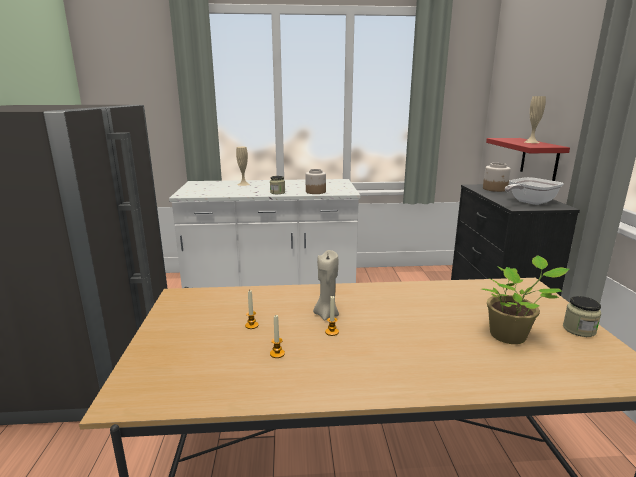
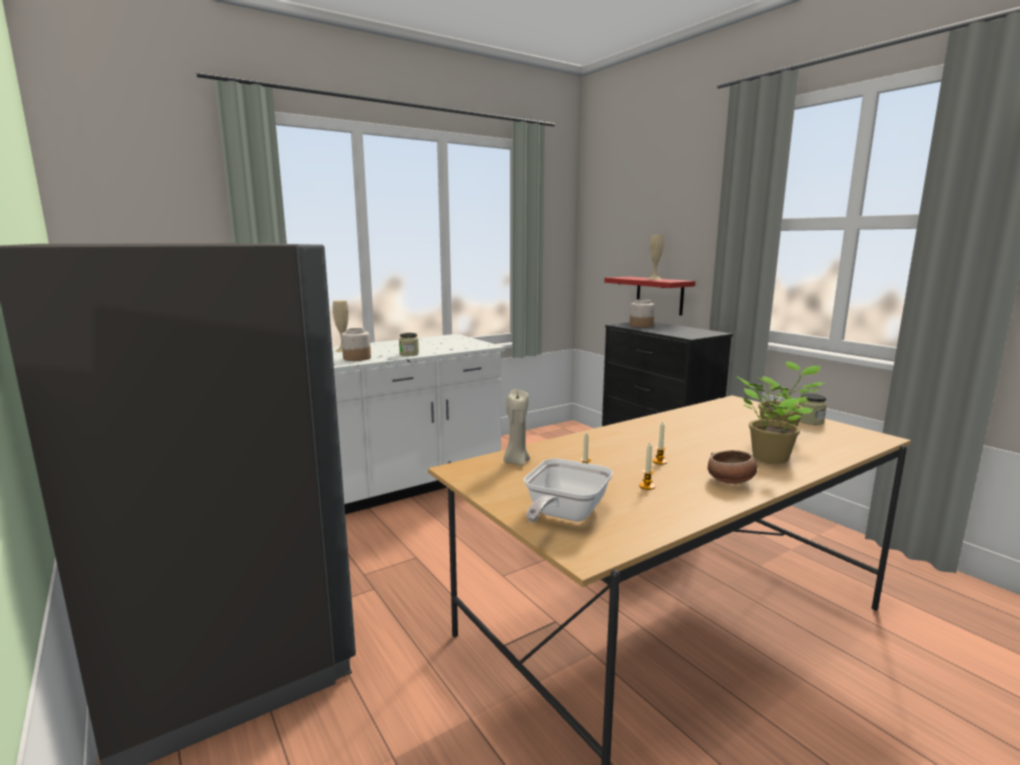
camera: 30 degrees left, 5 degrees down
(315, 192) = (451, 349): jar -> jar (356, 358)
(326, 314) = (631, 451): beige candle -> beige candle (516, 461)
(360, 374) = (731, 481): none -> bowl
(447, 359) = (767, 457): none -> potted plant
(529, 202) = (689, 332): frying pan -> frying pan (563, 515)

